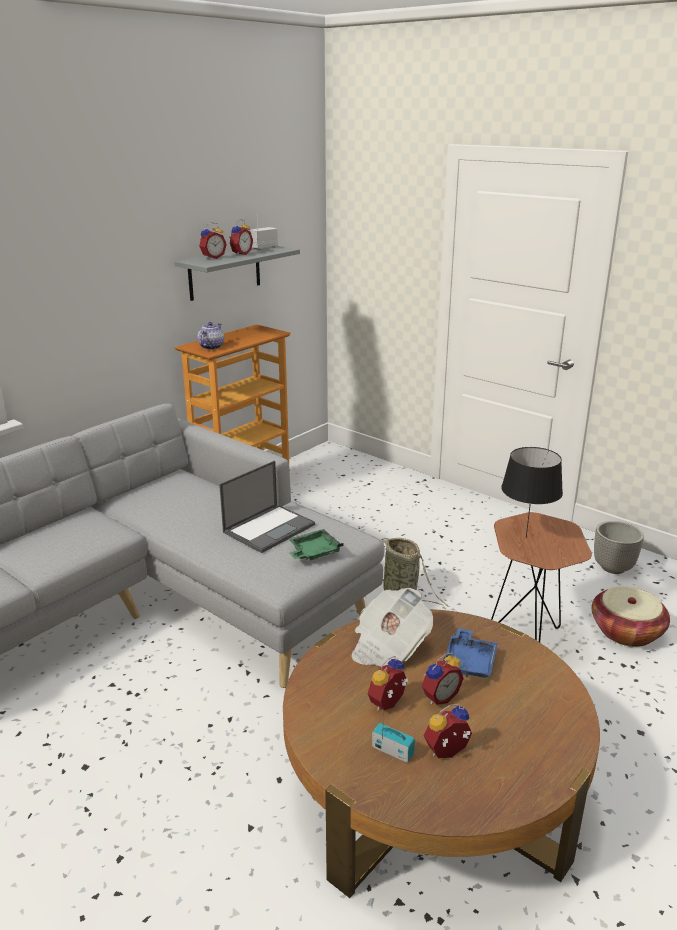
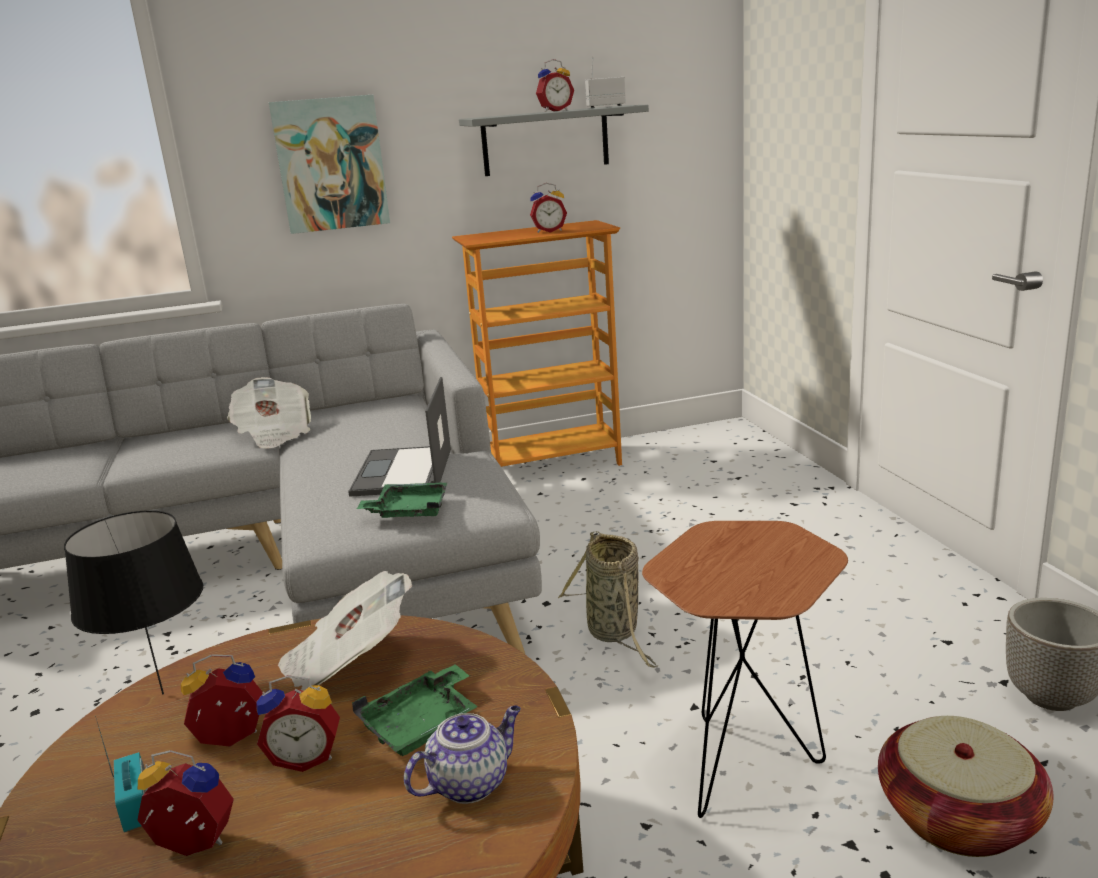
camera: 35 degrees right, 5 degrees down
(93, 302) = (331, 164): none -> picture
(121, 519) = (274, 434): none -> newspaper
(211, 347) = (491, 237): teapot -> teapot (470, 783)
(212, 258) = (510, 114): alarm clock -> alarm clock (549, 231)
(269, 528) = (403, 472): laptop -> laptop turned 105 degrees clockwise
(469, 662) = (422, 725): blue tray -> green tray
(525, 537) = (719, 554): black table lamp -> black table lamp (161, 694)

